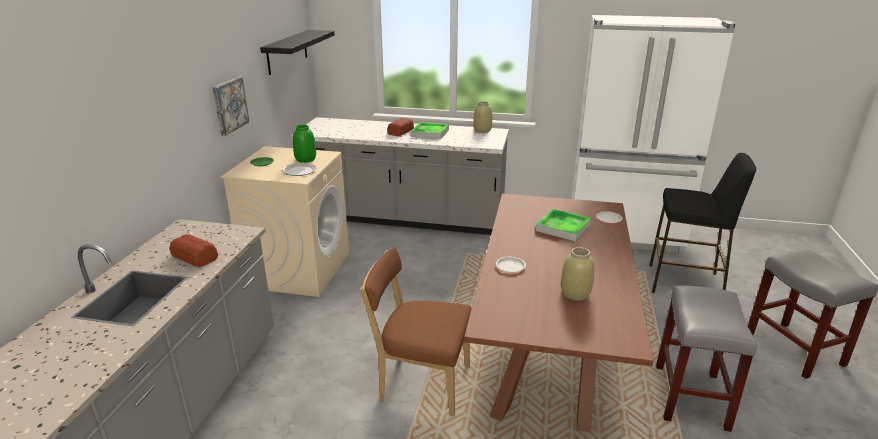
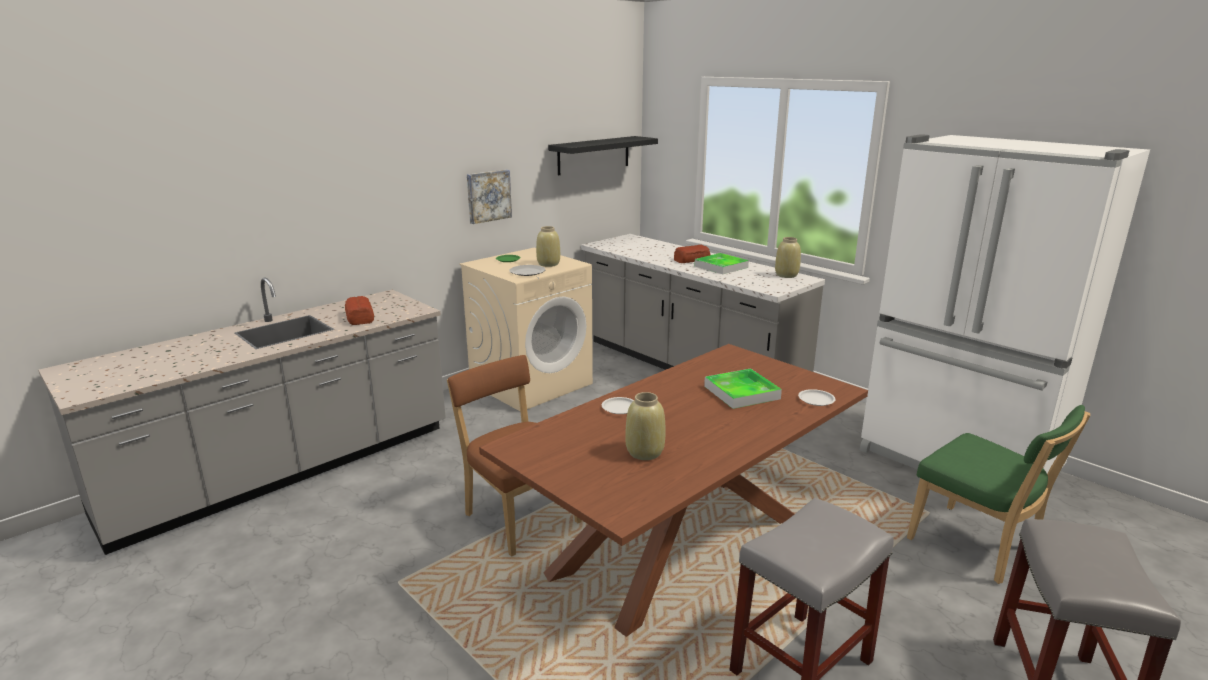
camera: 35 degrees right, 5 degrees down
(305, 159) = (548, 264): green vase -> beige vase
(685, 283) = (978, 547): black stool -> green chair

